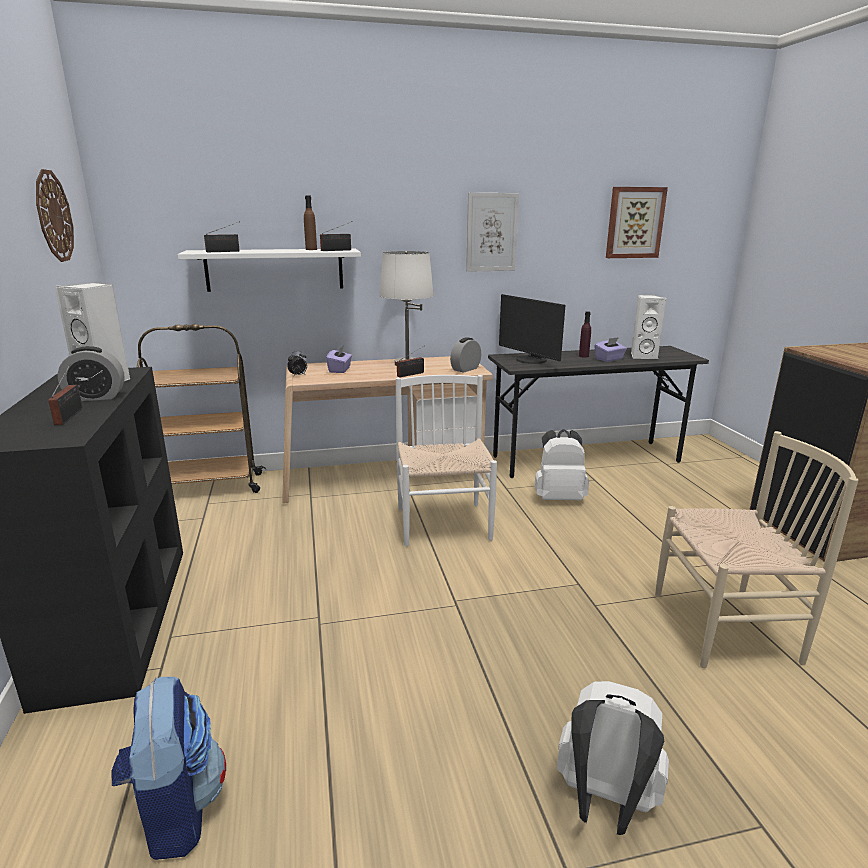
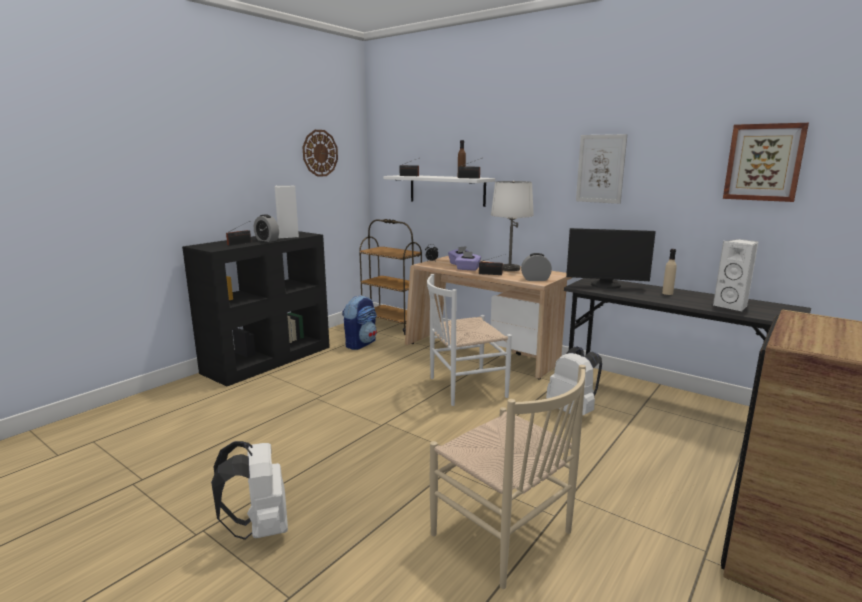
camera: 50 degrees right, 5 degrees down
(175, 810) = (174, 422): backpack -> backpack (360, 344)
(443, 522) = (464, 388): white chair -> white chair turned 150 degrees counterclockwise
(530, 360) = (606, 285): monitor -> monitor turned 90 degrees counterclockwise
(583, 356) = (667, 293): purple bottle -> beige bottle
(609, 359) = (684, 300): purple tissue box -> purple tissue box (467, 269)

